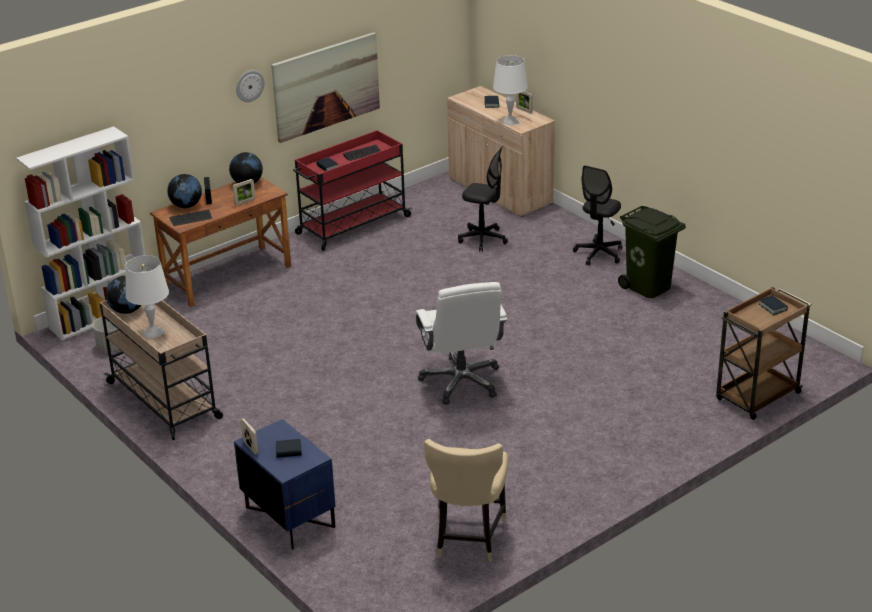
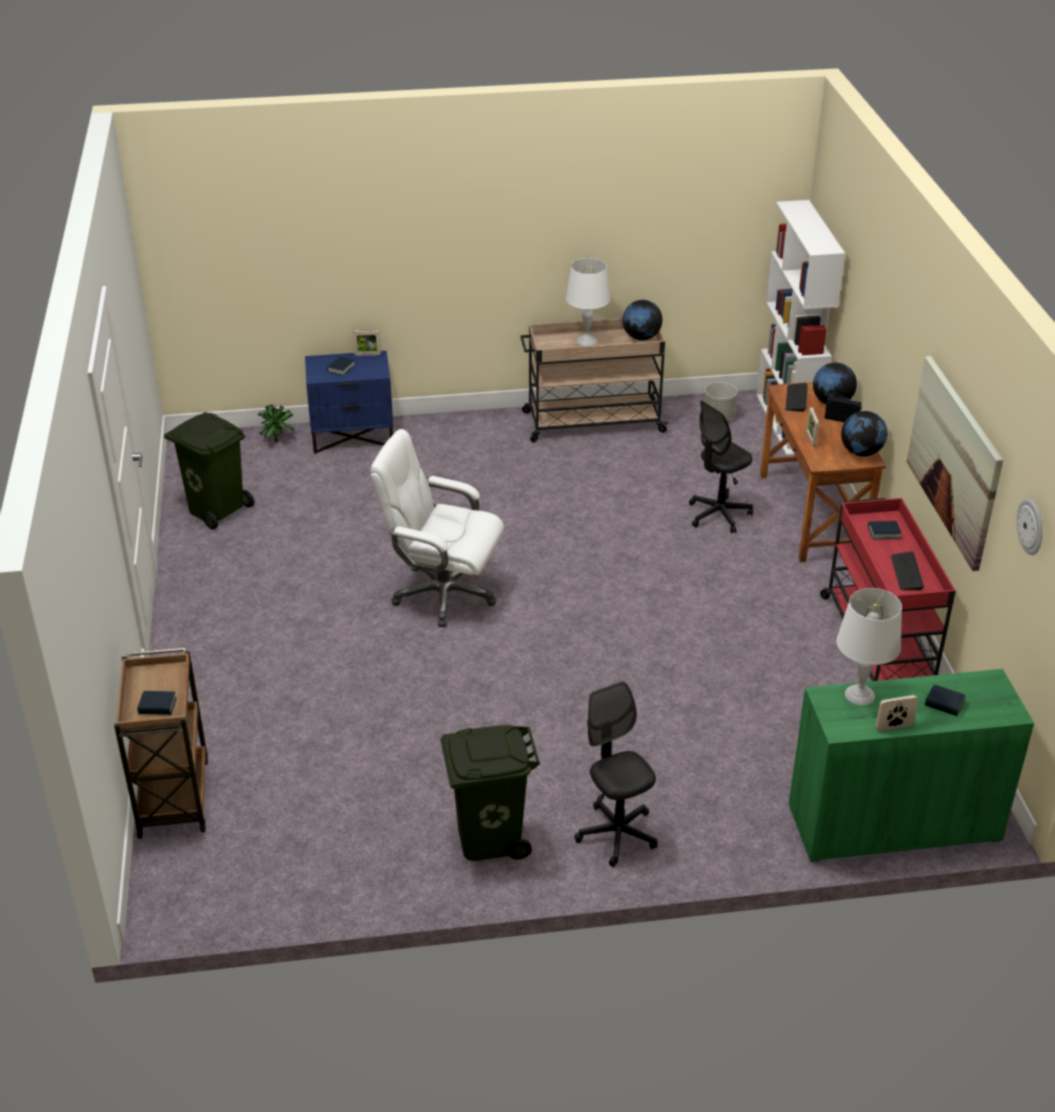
camera: 120 degrees right, 5 degrees up
(249, 85) = (914, 355): wall clock -> wall clock (1031, 526)
(331, 560) = (277, 440): none -> potted plant
(467, 538) = (217, 509): beige chair -> green trash can
(483, 239) = (749, 740): black office chair -> black office chair (718, 515)
(500, 191) = (893, 823): beige cabinet -> green cabinet

